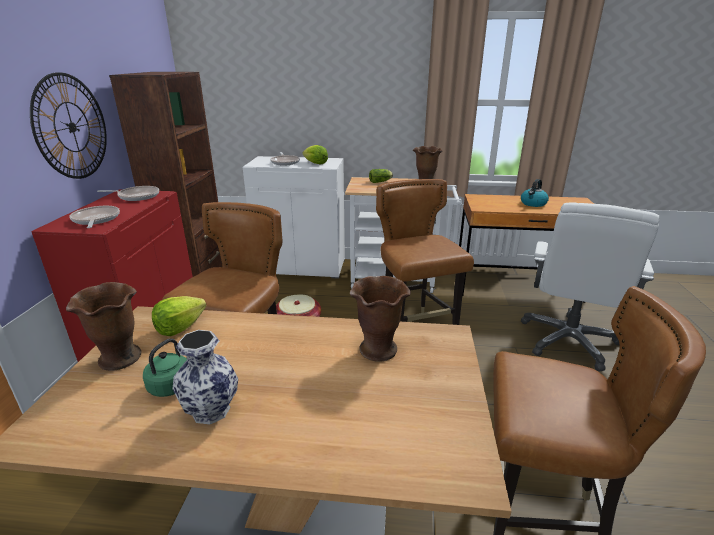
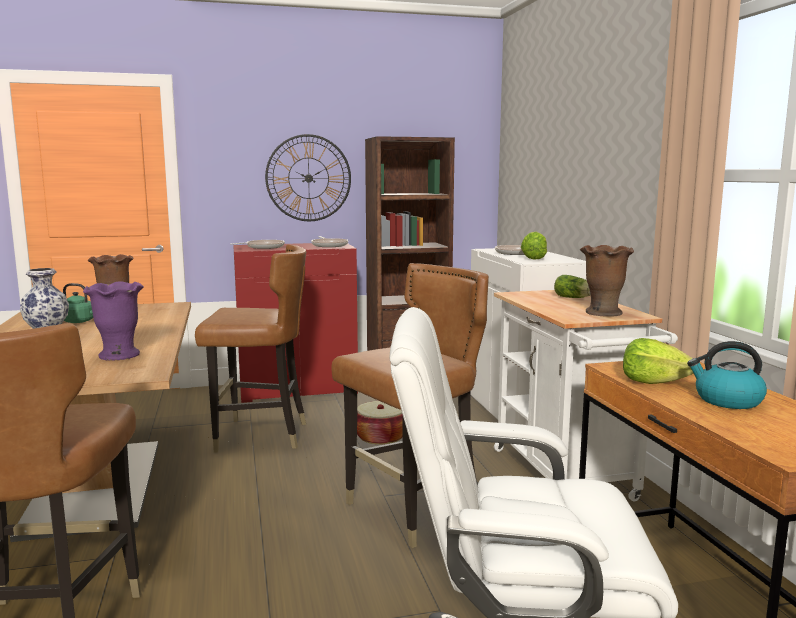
camera: 70 degrees right, 15 degrees down
(180, 327) = (157, 312): lettuce -> lettuce (653, 381)
(378, 350) = (119, 355): brown vase -> purple vase

